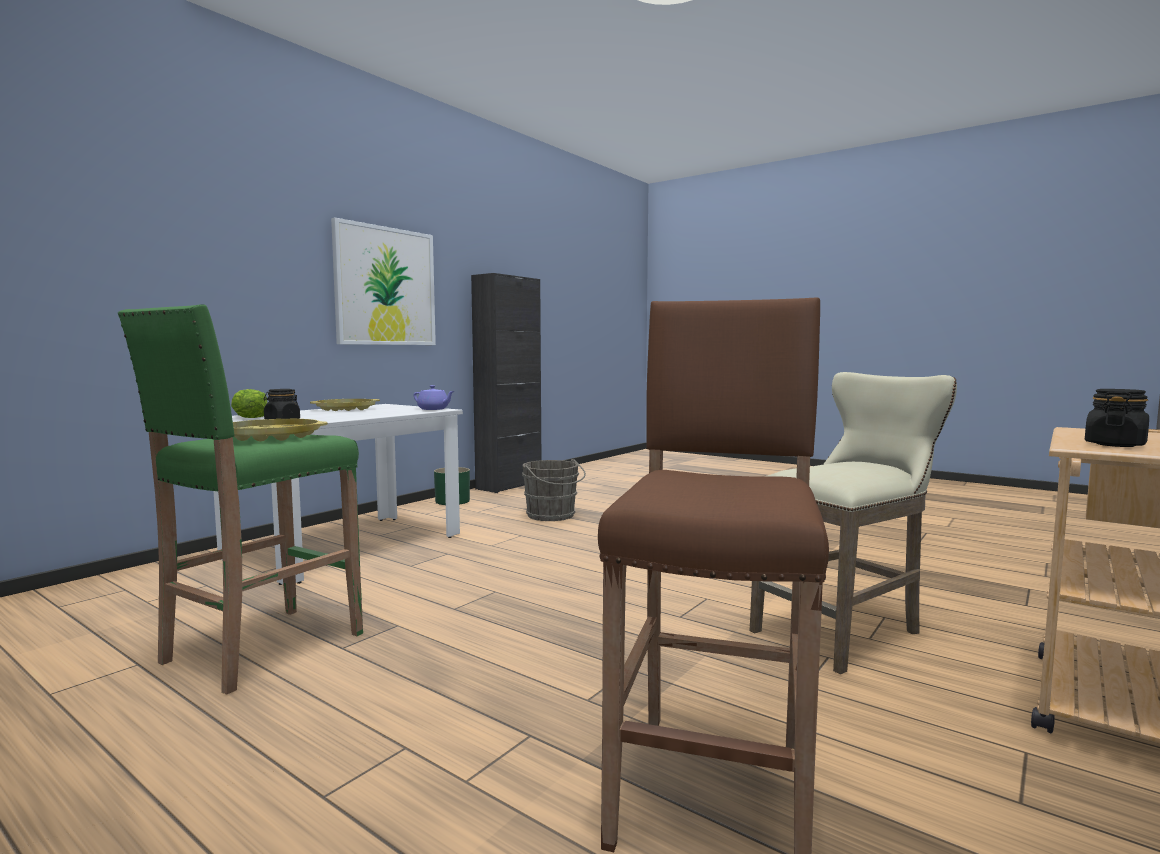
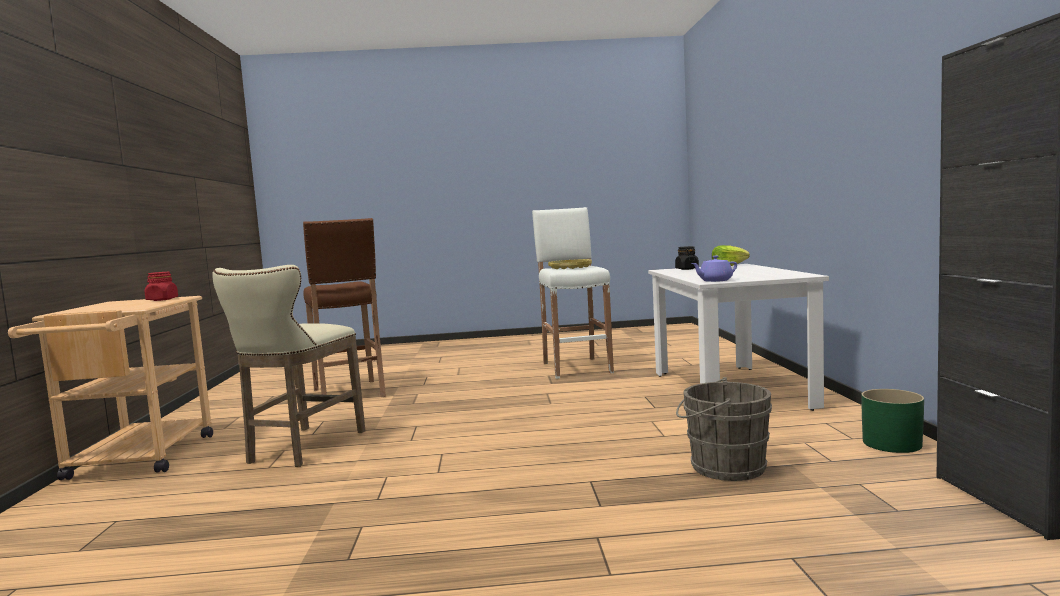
camera: 140 degrees right, 0 degrees up
(260, 649) = (576, 367): green stool -> white stool
(346, 409) = (764, 272): yellow tray -> none
(385, 286) = (888, 122): picture -> none
(1115, 445) = (162, 300): black jar -> red jar

